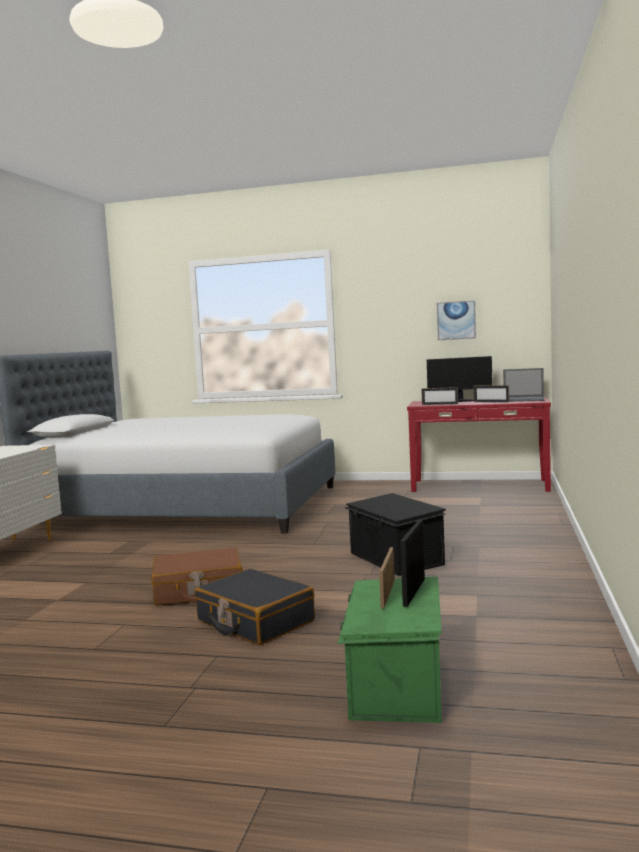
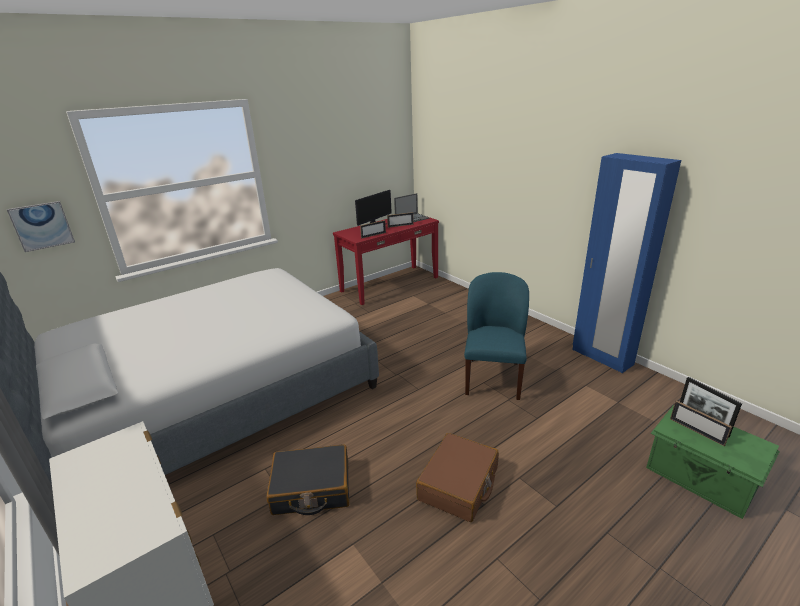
camera: 50 degrees left, 20 degrees up
(255, 621) = (554, 485): black suitcase -> black suitcase (311, 488)
(395, 559) = (493, 377): black storage box -> blue chair
(456, 320) = (357, 162): picture -> picture (42, 226)
(570, 588) = (601, 357): none -> blue wardrobe

